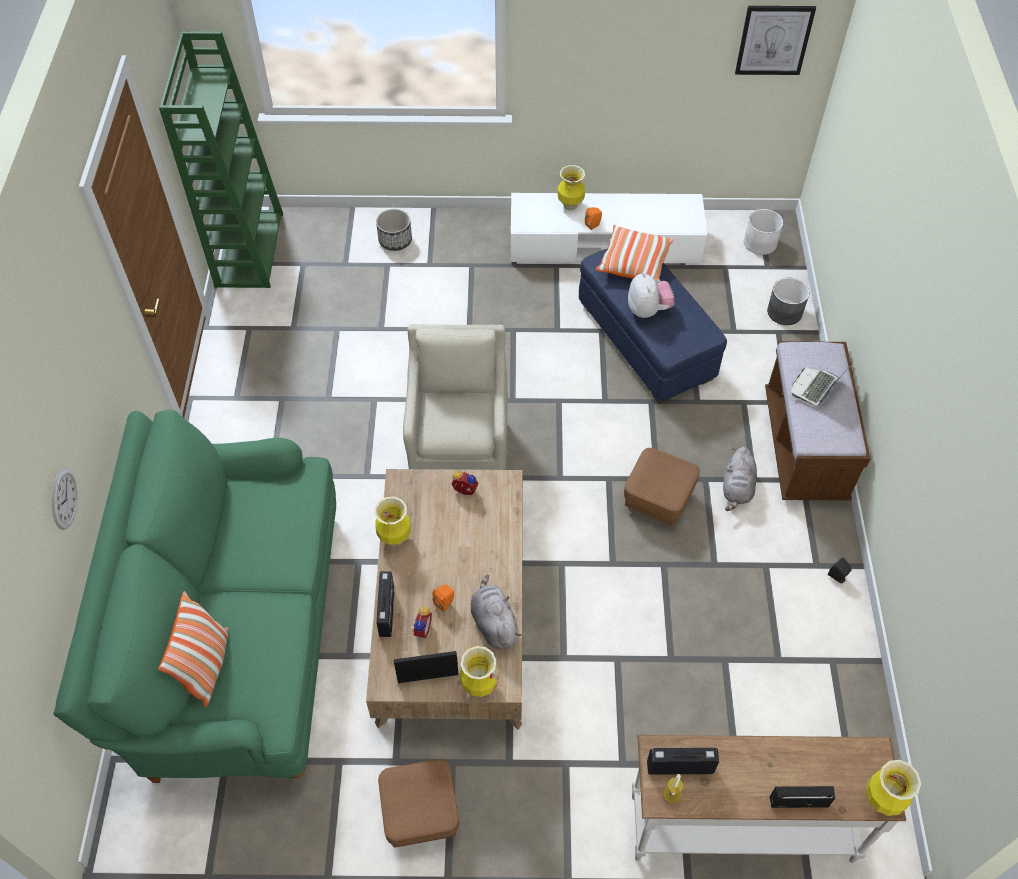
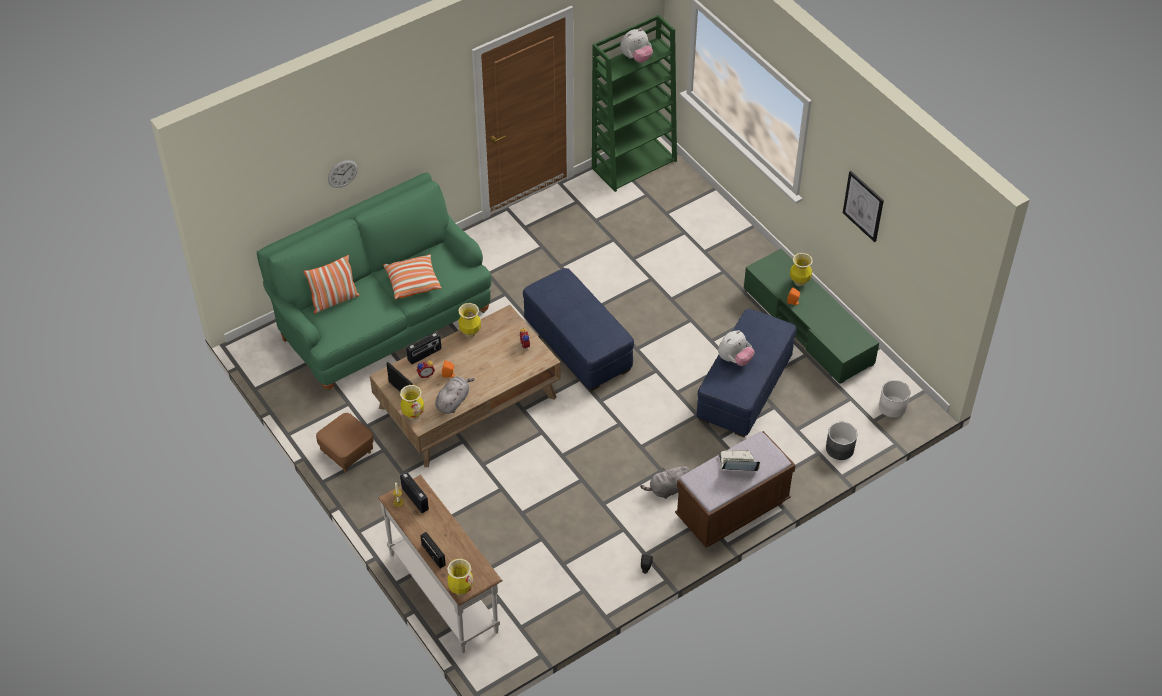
camera: 55 degrees right, 5 degrees down
(203, 100) = (636, 58): none -> plush toy
(395, 240) = (707, 224): planter -> none
(460, 450) = (578, 344): beige armchair -> blue ottoman
(604, 244) = (808, 326): white tv stand -> green tv stand
(634, 262) = (768, 333): pillow -> pillow (413, 282)
(658, 500) = (625, 455): brown ottoman -> none
(774, 40) = (937, 266): picture -> picture (863, 206)

